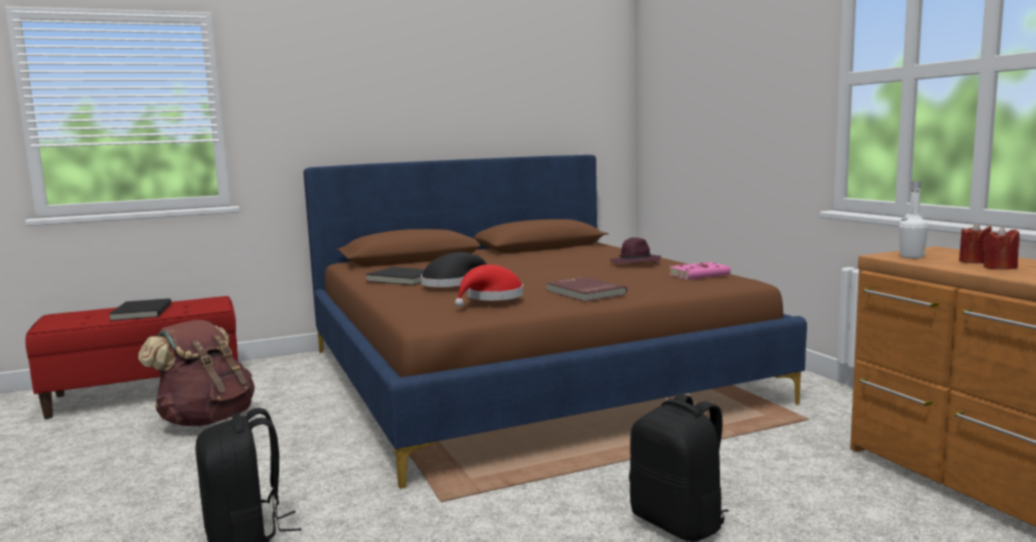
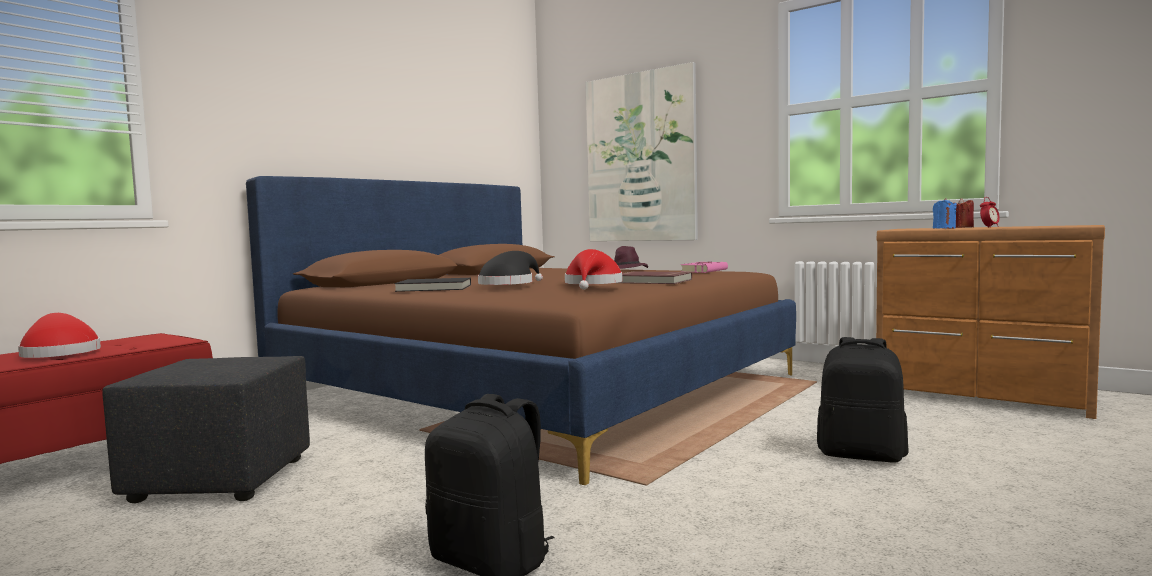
camera: 30 degrees left, 5 degrees down
(140, 312) = (59, 353): black book -> red hat
(206, 420) = (219, 479): brown backpack -> black ottoman
(713, 126) = (640, 157): none -> picture
(911, 256) = (913, 229): white bottle -> none
(934, 263) = (944, 228): none -> blue candle
(999, 267) = (989, 227): red candle -> alarm clock

